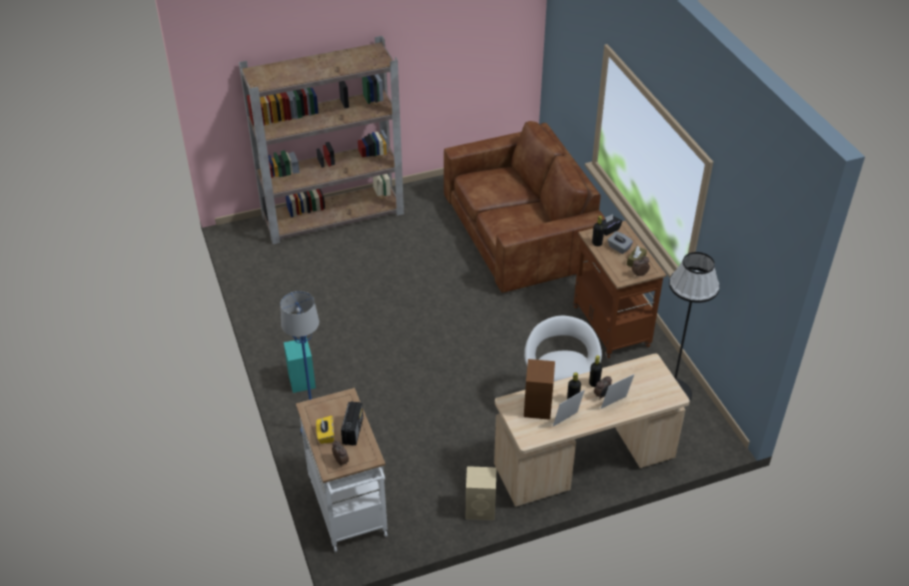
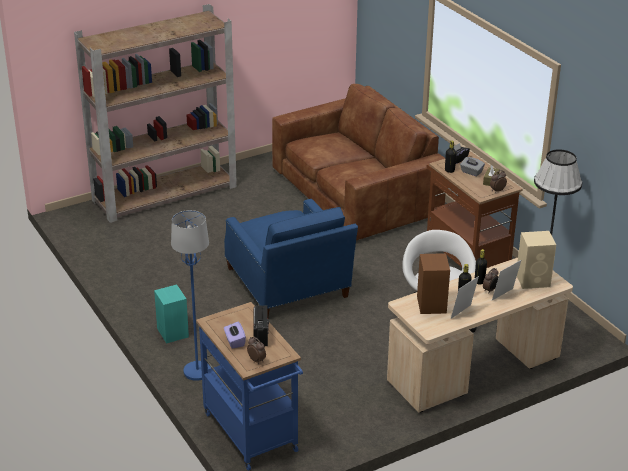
camera: 10 degrees left, 10 degrees down
(325, 435) = (234, 341): yellow tissue box -> purple tissue box
(348, 510) = (252, 434): white cart -> blue cart
(426, 337) = (288, 284): none -> blue armchair
(481, 509) = (384, 419): beige speaker -> beige speaker (534, 280)

